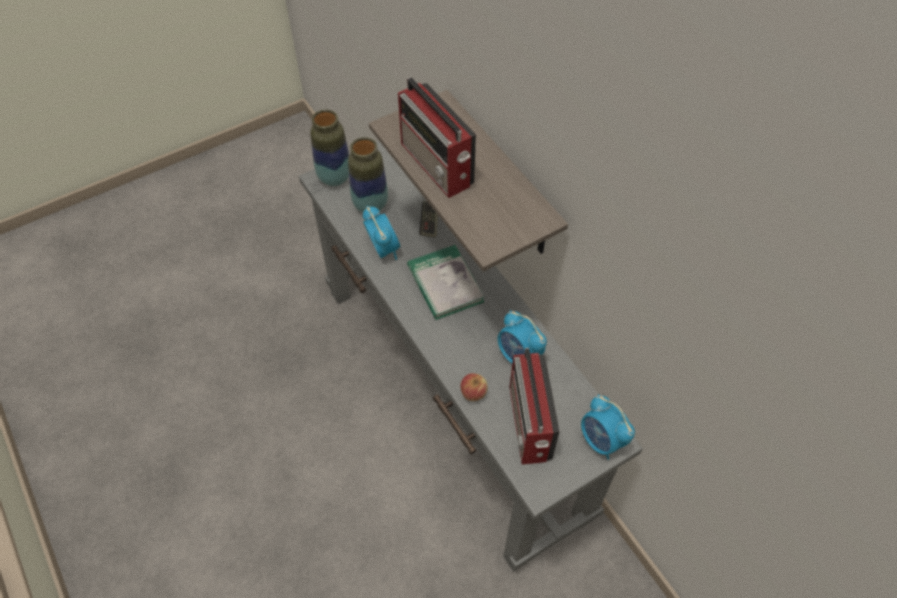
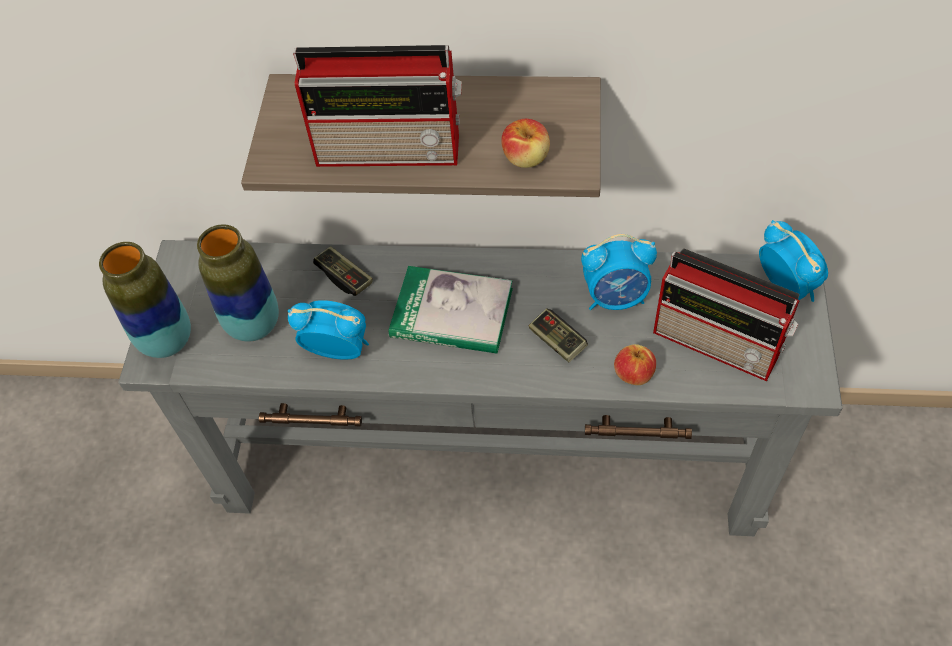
camera: 50 degrees left, 0 degrees up
(466, 343) = (557, 341): none -> game controller
(478, 223) = (526, 157): none -> apple
(601, 440) = (786, 286): alarm clock -> alarm clock turned 120 degrees counterclockwise

